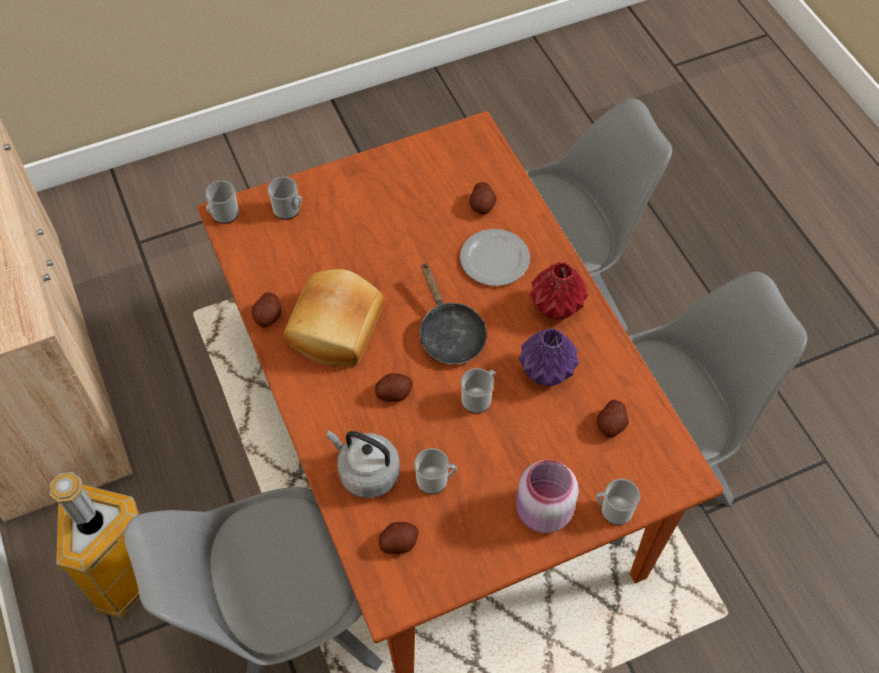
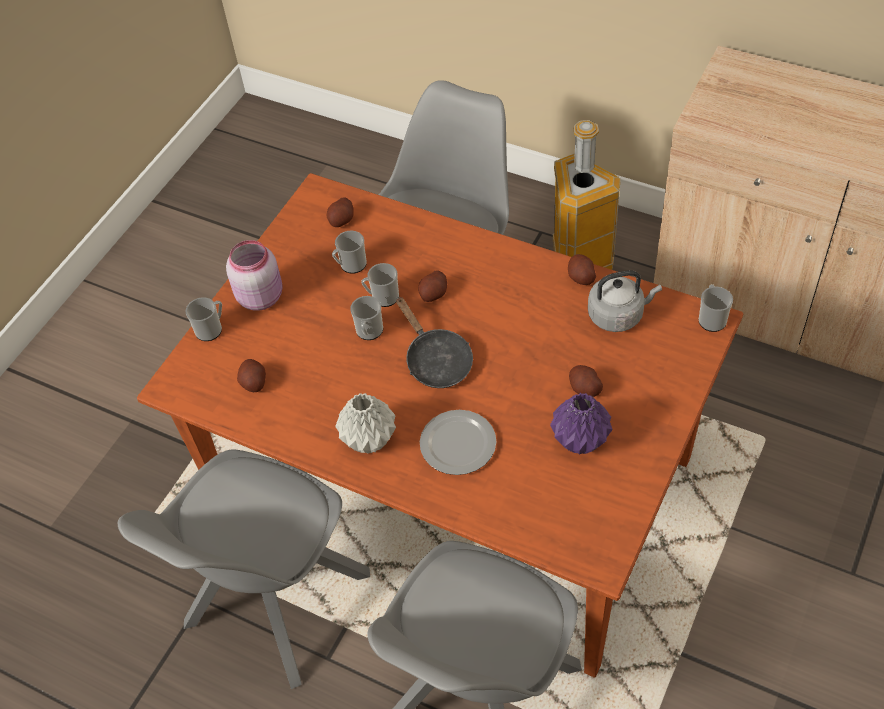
camera: 145 degrees right, 5 degrees down
(289, 210) = (668, 359): mug -> mug (382, 297)
(338, 329) = (521, 304): bread -> none
(366, 472) = (402, 239): grey kettle -> grey kettle (618, 315)
(449, 333) = (435, 360): black frying pan -> black frying pan turned 150 degrees counterclockwise
(482, 205) = (517, 485): potato -> potato (584, 388)
(546, 371) = (334, 385): purple vase -> purple vase (580, 442)
(555, 307) = (370, 440): red vase -> grey vase

